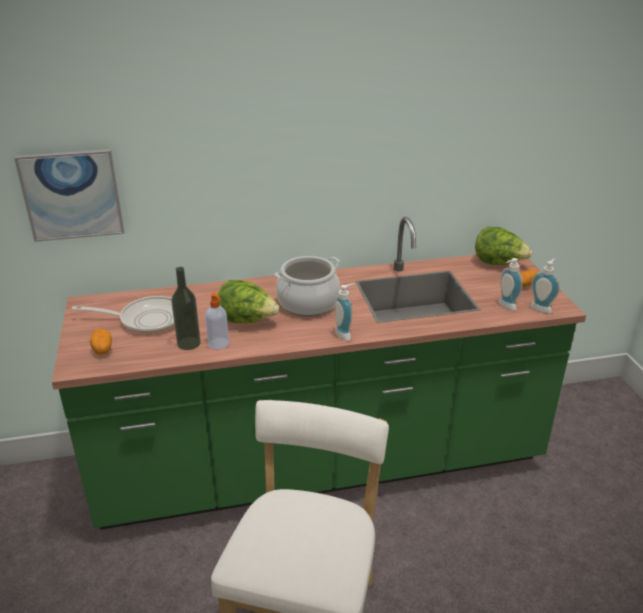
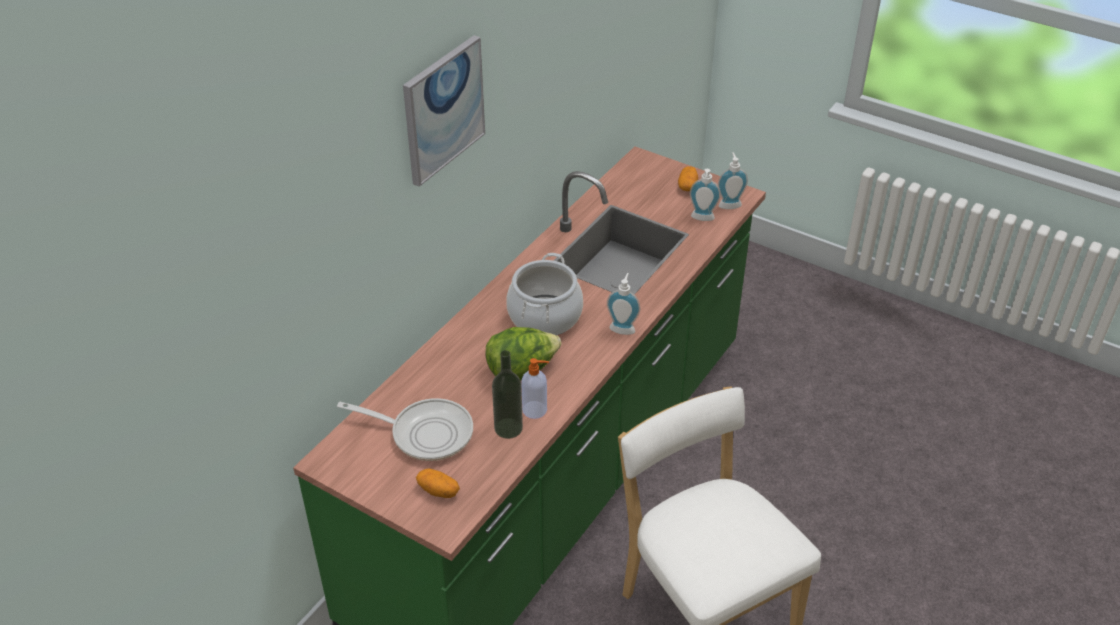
camera: 45 degrees left, 10 degrees up
(72, 195) = (284, 339): picture -> picture (443, 109)
(146, 319) = (425, 433): frying pan -> frying pan turned 60 degrees clockwise
(498, 263) = (639, 173): lettuce -> none

